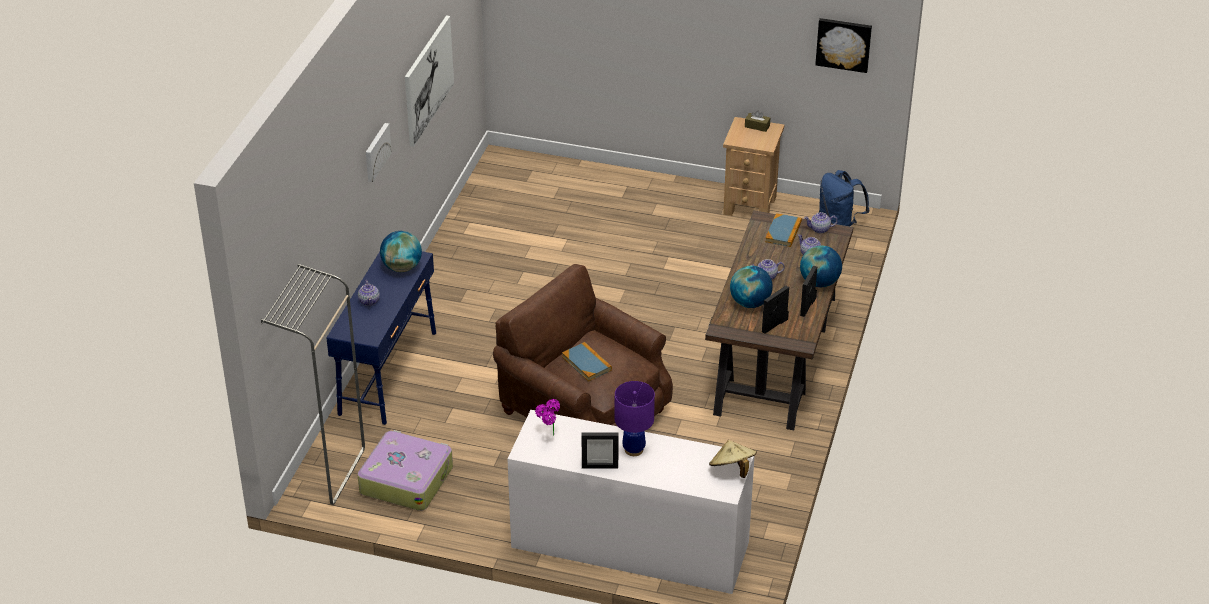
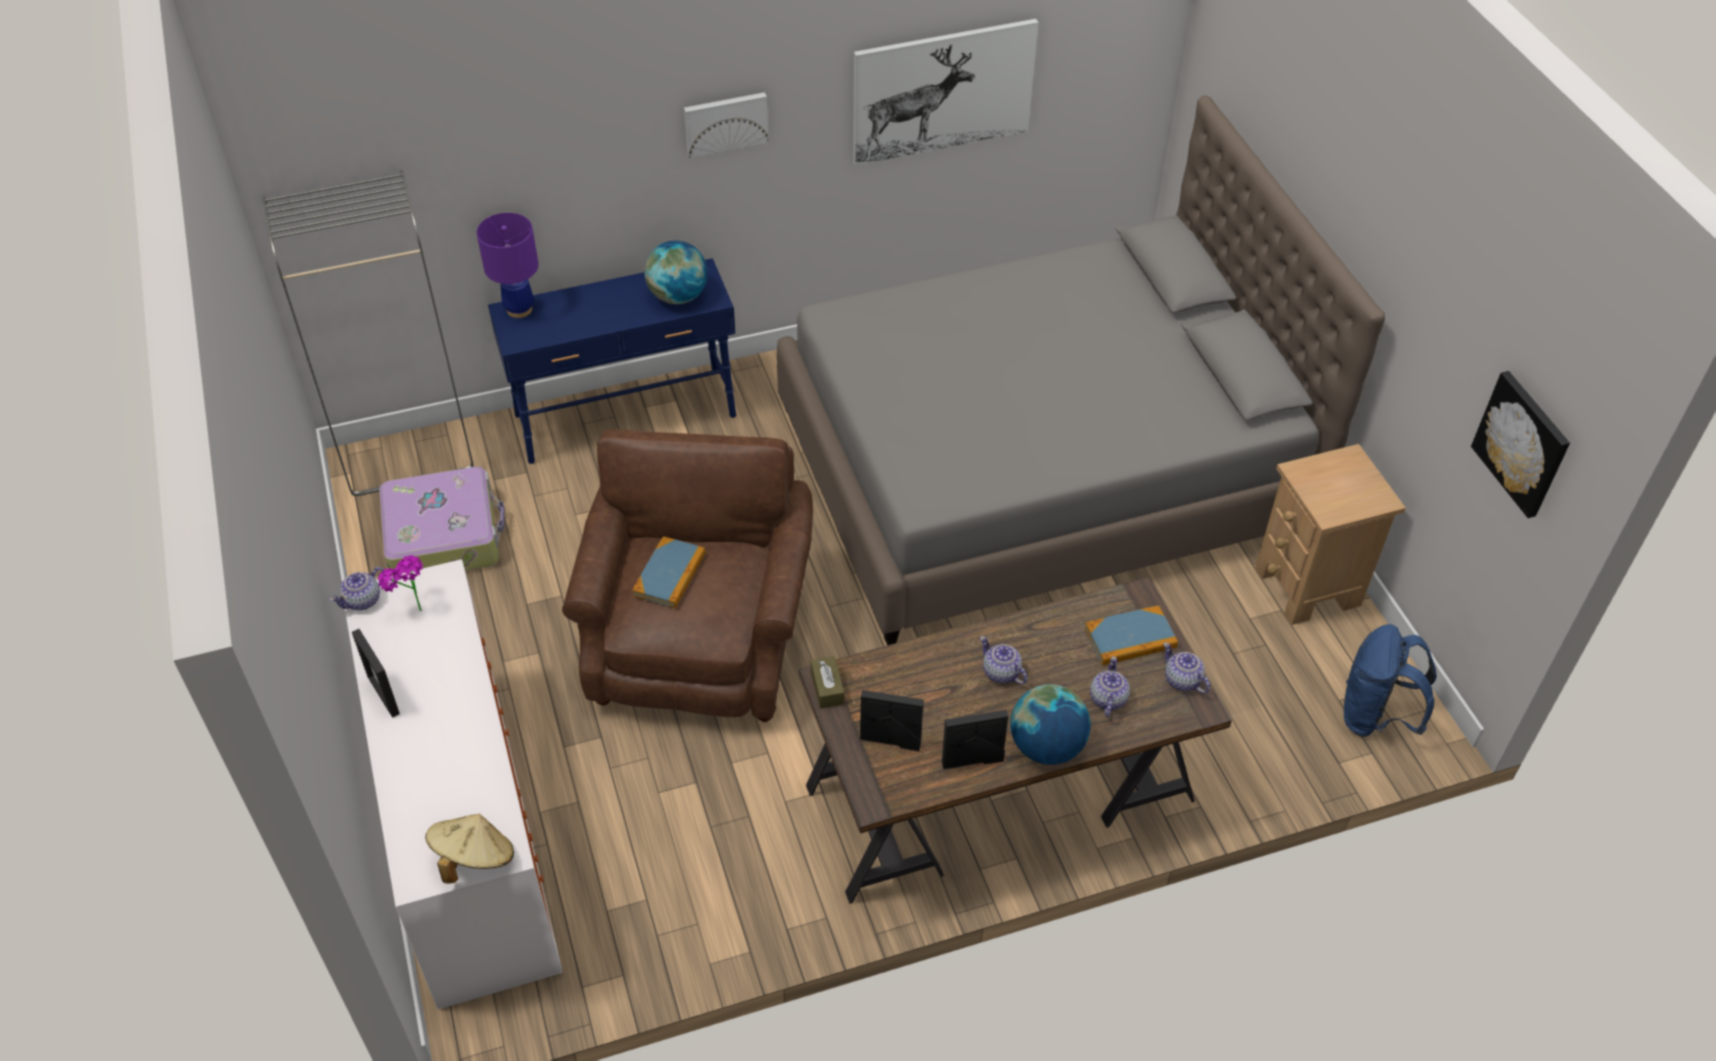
camera: 55 degrees right, 10 degrees up
(369, 301) = (587, 303): teapot -> teapot (363, 600)
(590, 247) = (1040, 468): none -> grey bed
(634, 449) = (445, 715): purple table lamp -> purple table lamp (519, 309)
(750, 303) = (918, 684): globe -> none
(757, 126) = (1363, 479): brown tissue box -> brown tissue box (827, 688)

